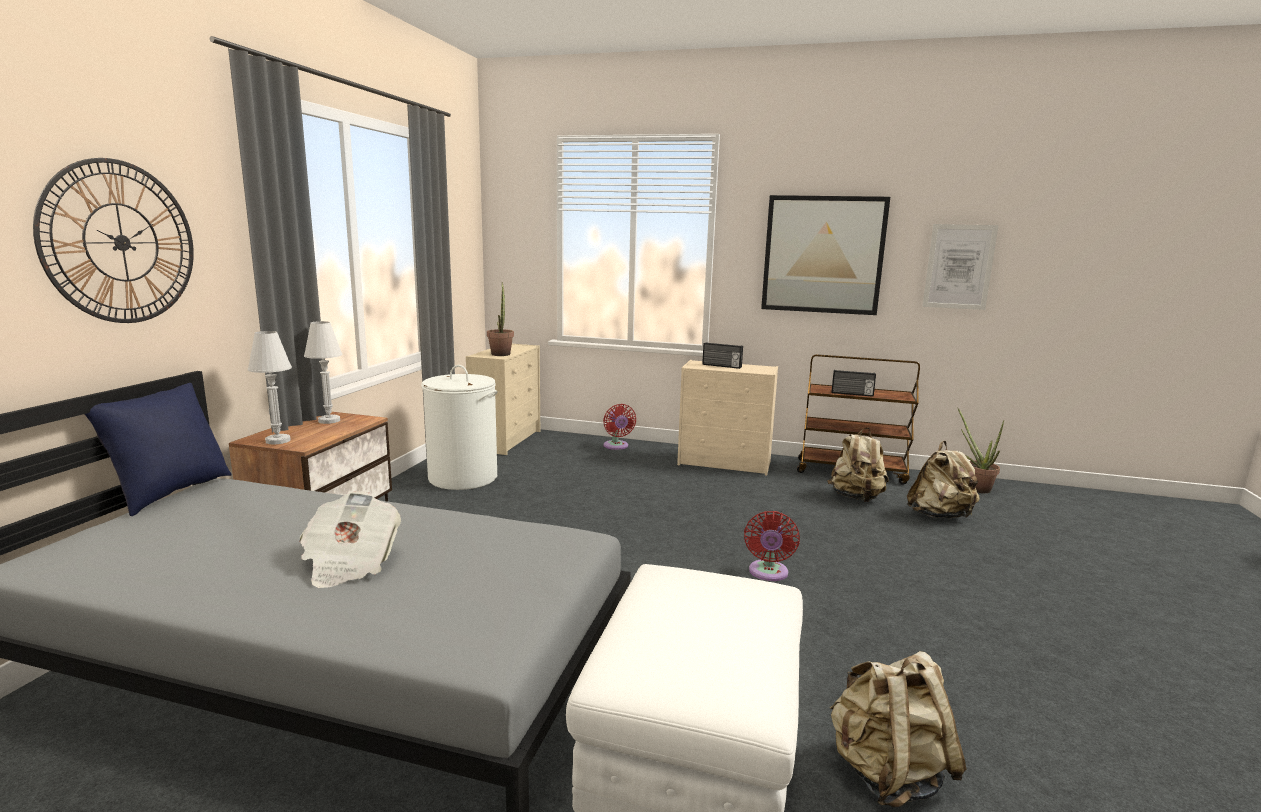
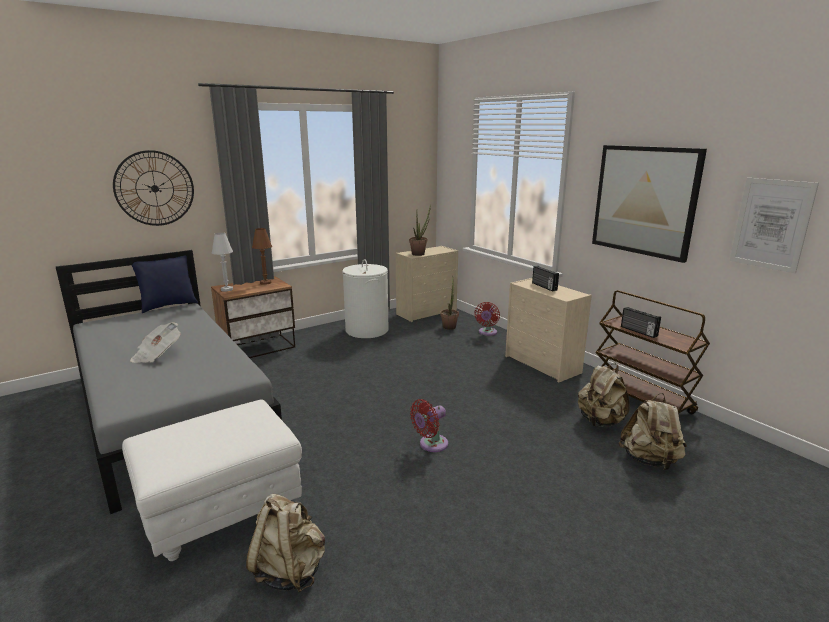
camera: 40 degrees right, 5 degrees up
(329, 420) = (265, 283): white table lamp -> brown table lamp
(974, 487) = (745, 452): potted plant -> potted plant (449, 326)

